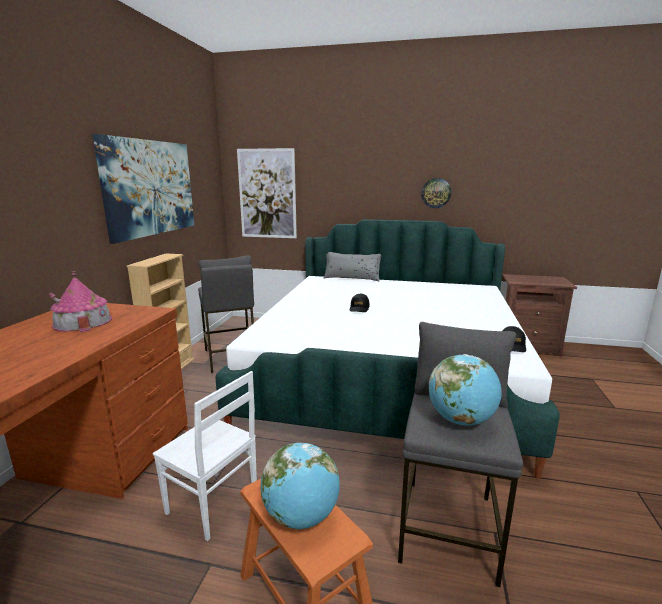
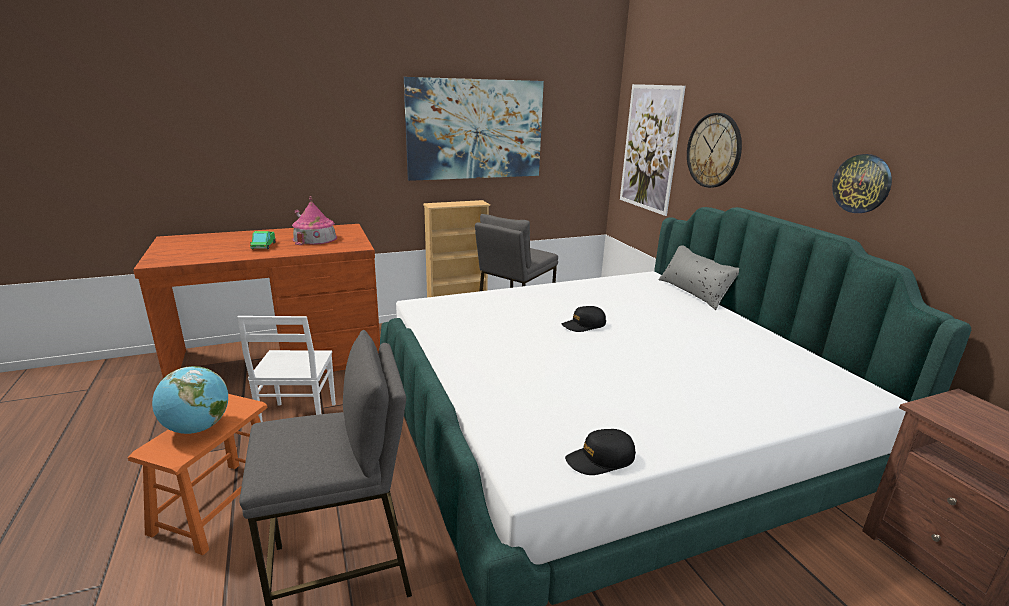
camera: 55 degrees right, 5 degrees up
(47, 346) = (263, 246): none -> toy truck
(330, 188) = (714, 150): none -> wall clock
(461, 420) = (299, 443): globe -> none

